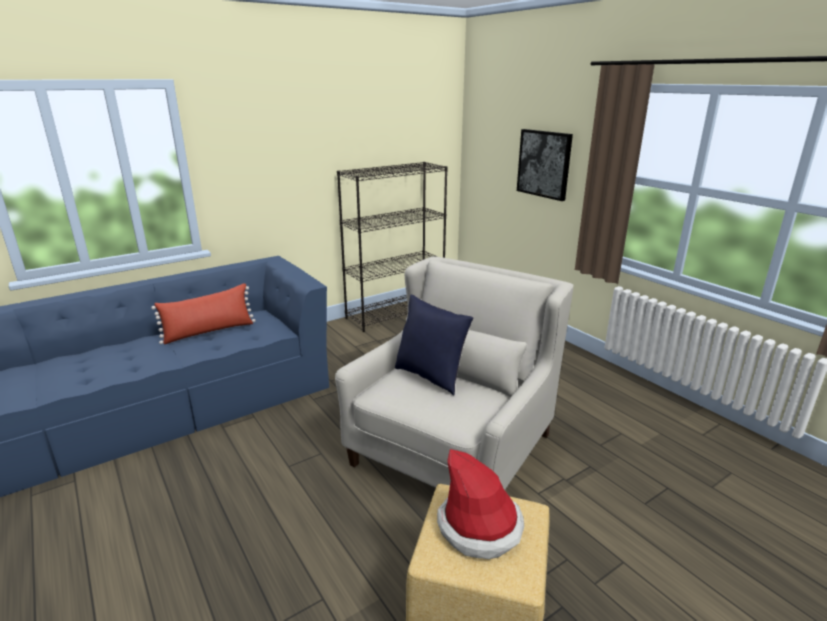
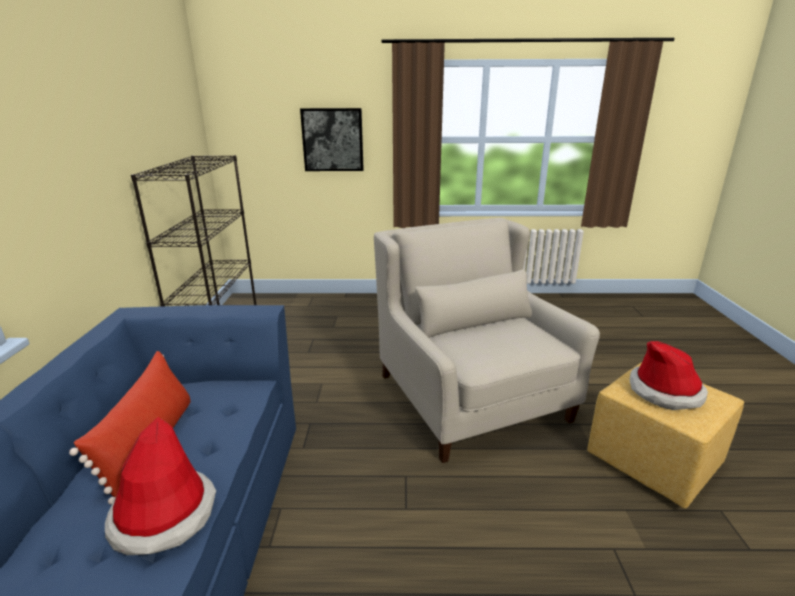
camera: 55 degrees left, 0 degrees up
(156, 358) = (164, 516): none -> hat
(430, 376) = (471, 334): blue pillow -> none

